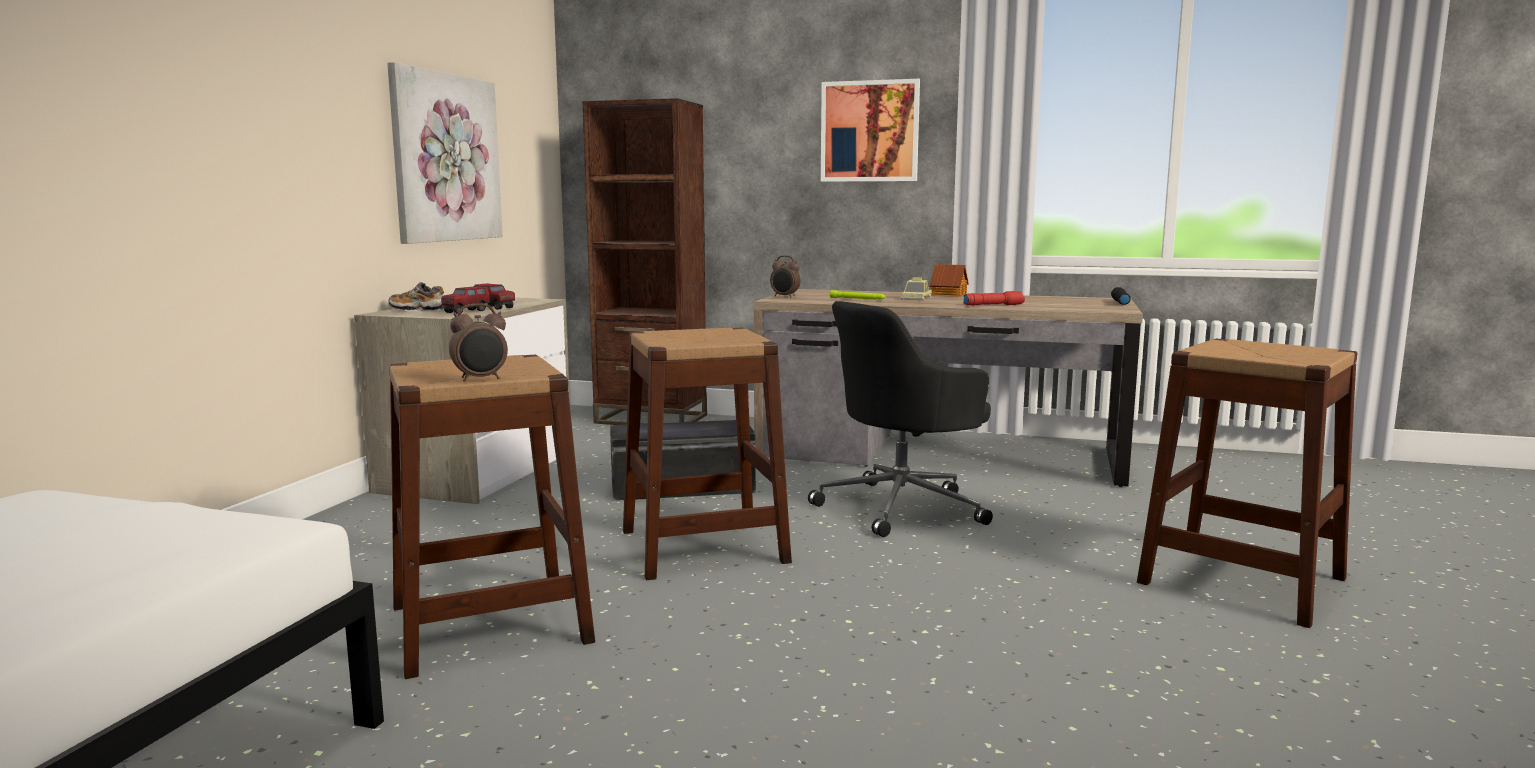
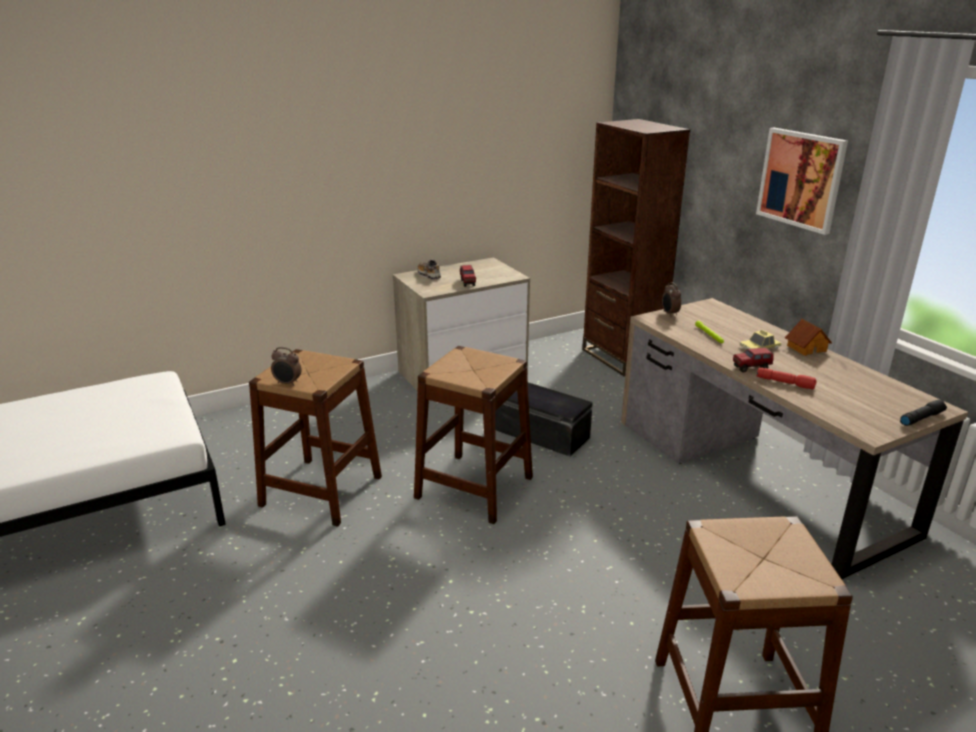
camera: 45 degrees right, 15 degrees up
(446, 158) = (482, 169): picture -> none
(466, 311) = (444, 285): toy truck -> toy truck (751, 368)
(902, 507) = (632, 513): black office chair -> none

